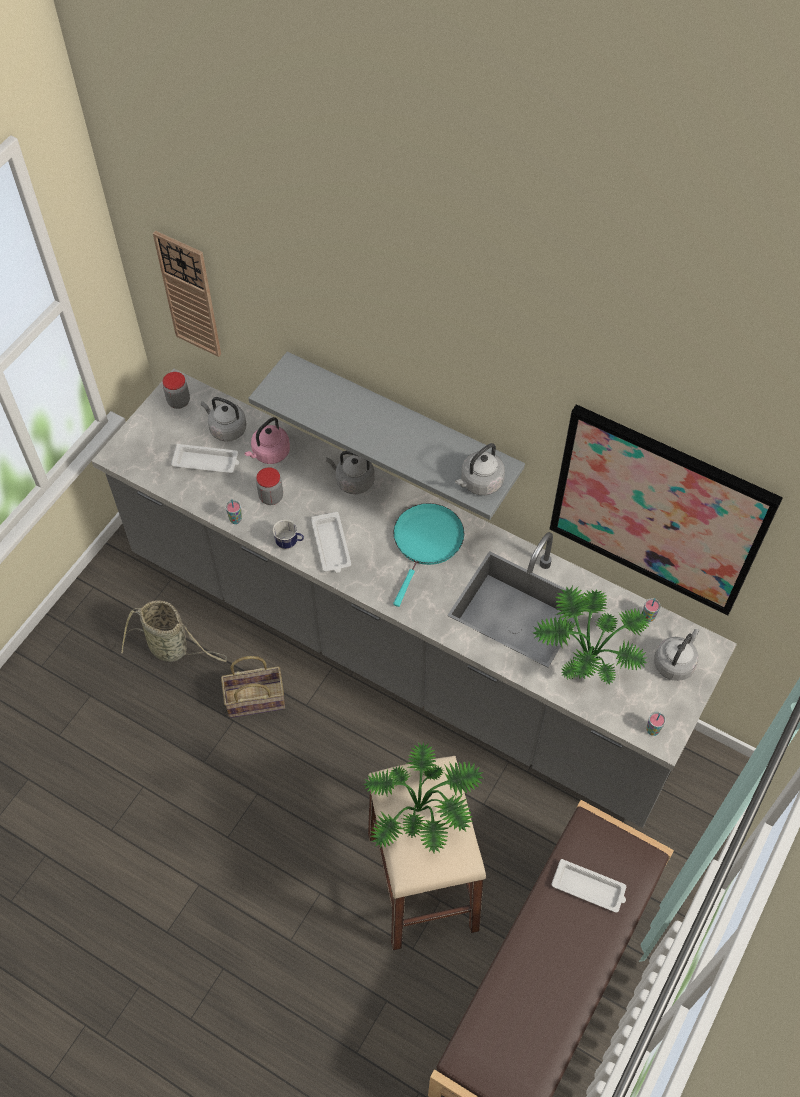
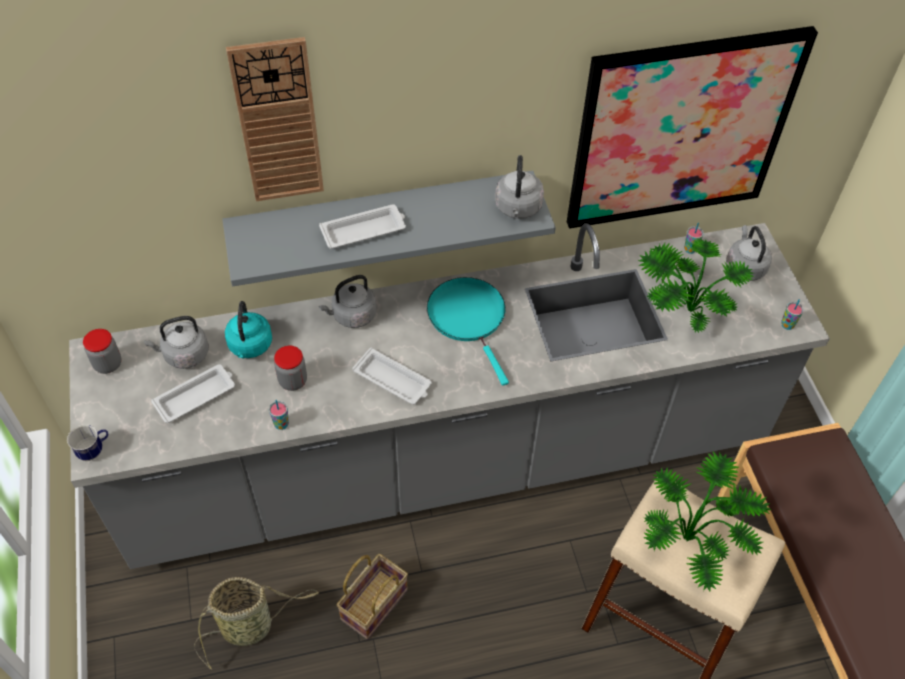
camera: 45 degrees left, 5 degrees down
(189, 295) = (72, 226): wall clock -> wall clock (278, 122)
(269, 453) = (250, 346): pink kettle -> turquoise kettle
(290, 543) = (354, 406): mug -> mug (94, 450)
(589, 888) = (826, 498): white tray -> white tray (364, 230)

